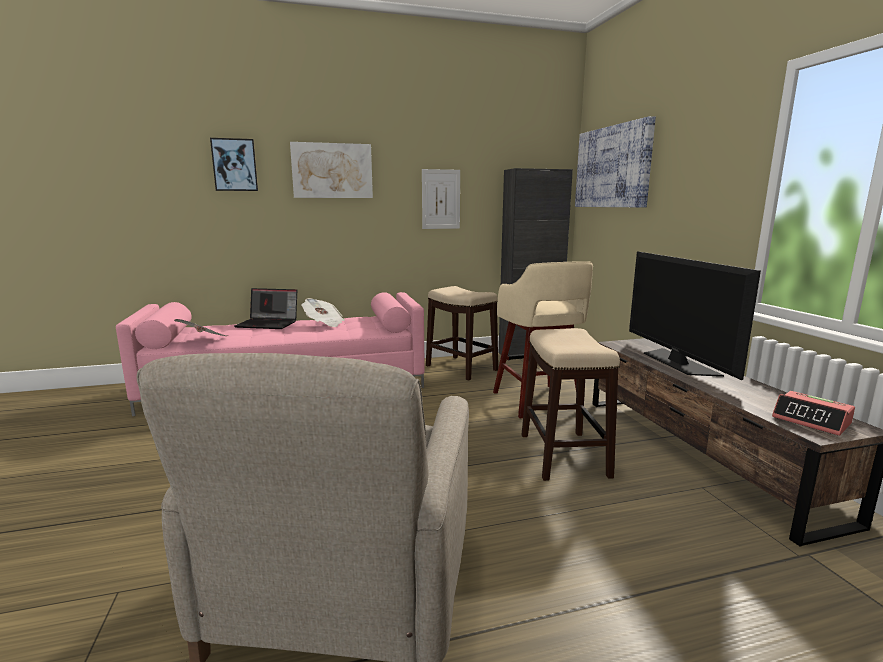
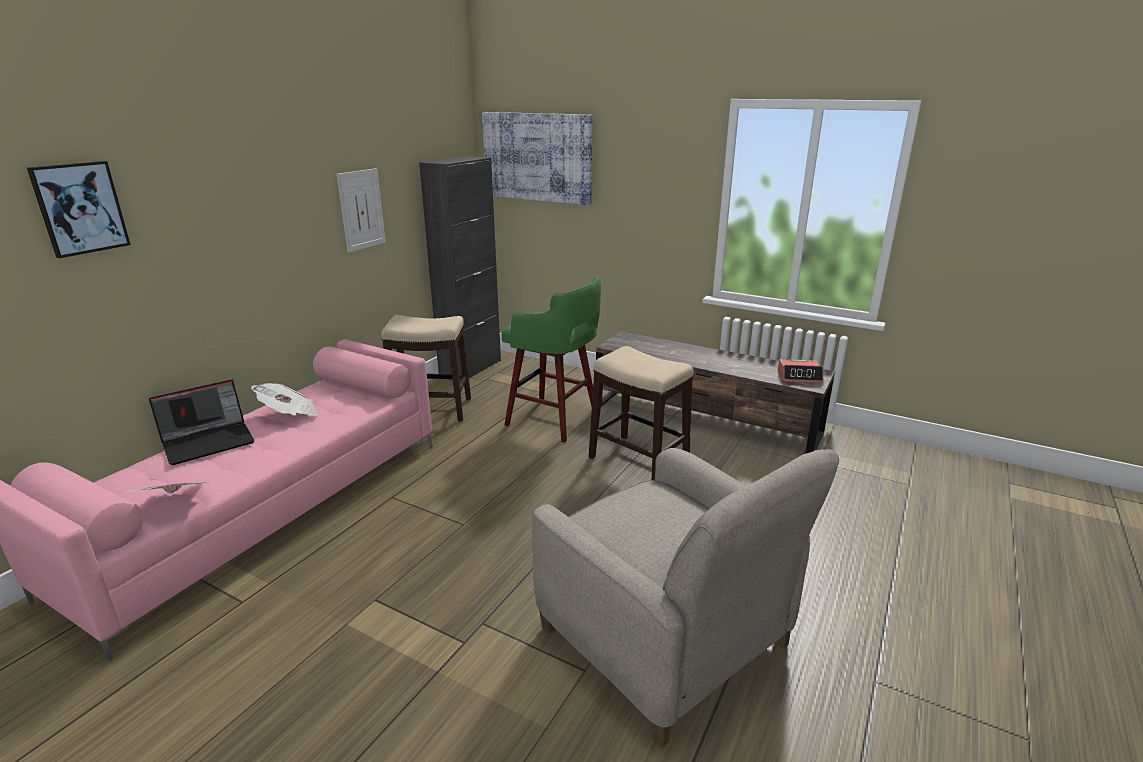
camera: 45 degrees left, 10 degrees up
(332, 171) = (230, 194): picture -> none
(537, 402) = (554, 420): beige stool -> green stool
(677, 362) = (677, 352): television -> none

